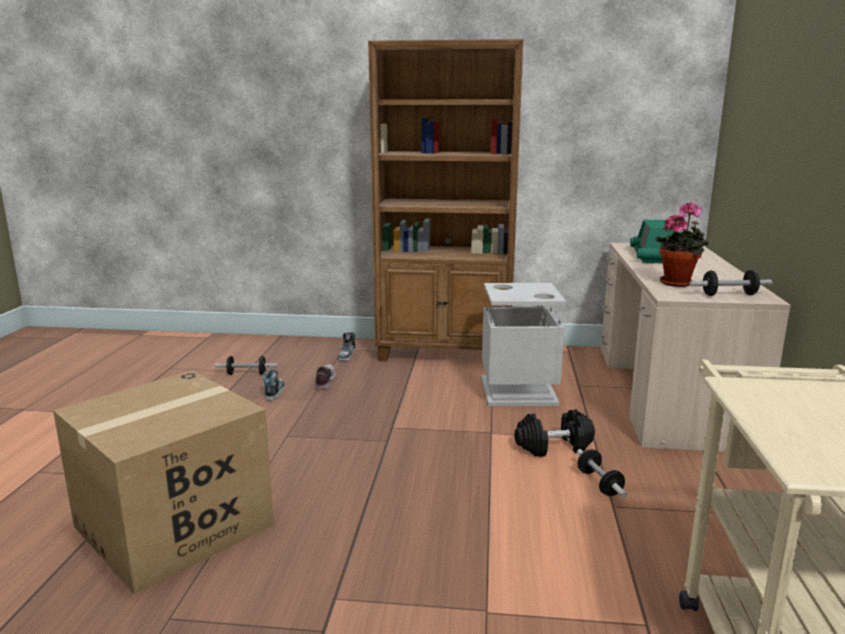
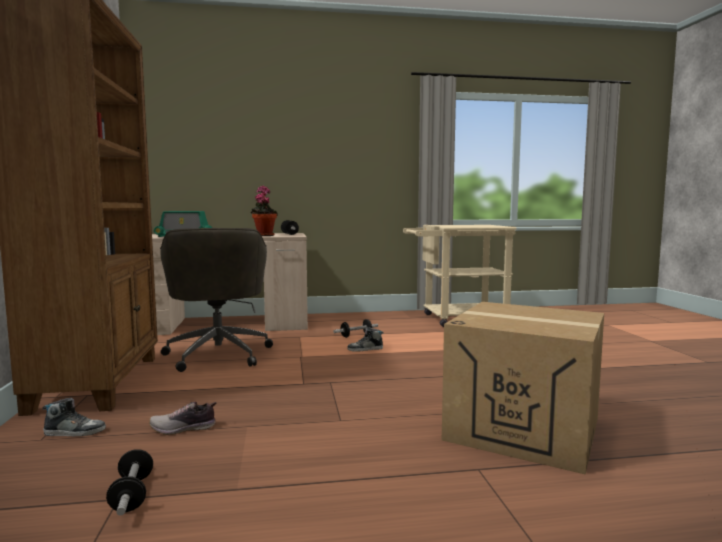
camera: 105 degrees left, 10 degrees down
(274, 392) = (218, 453): shoe -> shoe (365, 349)
(517, 391) = (218, 354): grey trash can -> grey office chair
(553, 447) = (316, 343): black dumbbell -> none

